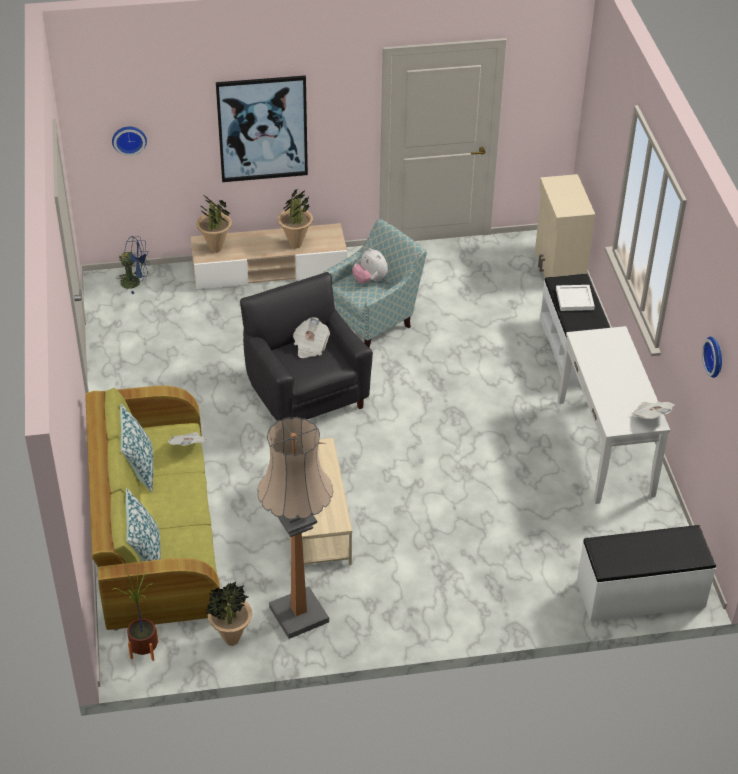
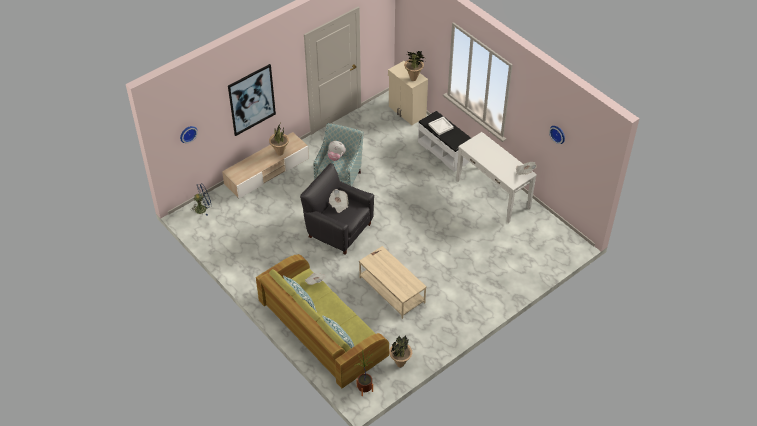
camera: 30 degrees left, 5 degrees up
(216, 249) = (241, 172): potted plant -> potted plant (413, 78)
(298, 614) = (420, 337): floor lamp -> none
(641, 595) = (556, 256): white bench -> none

